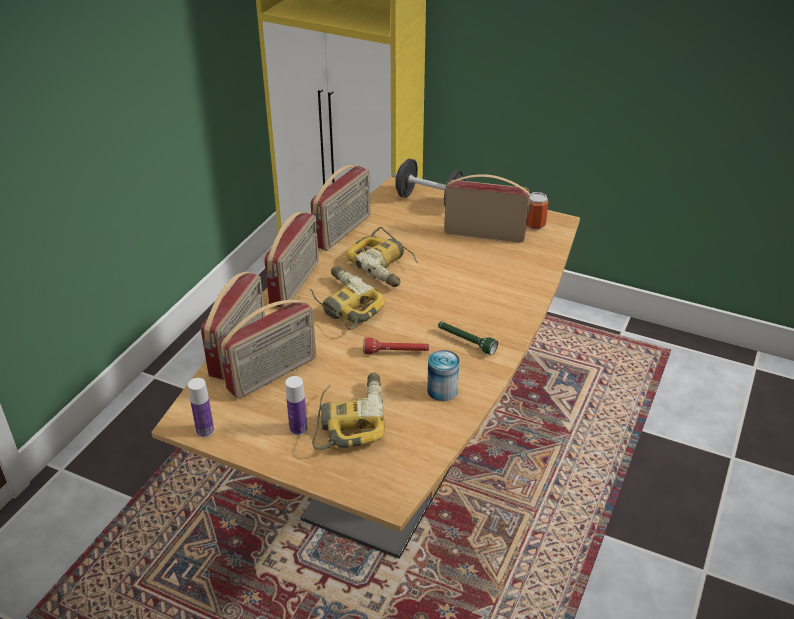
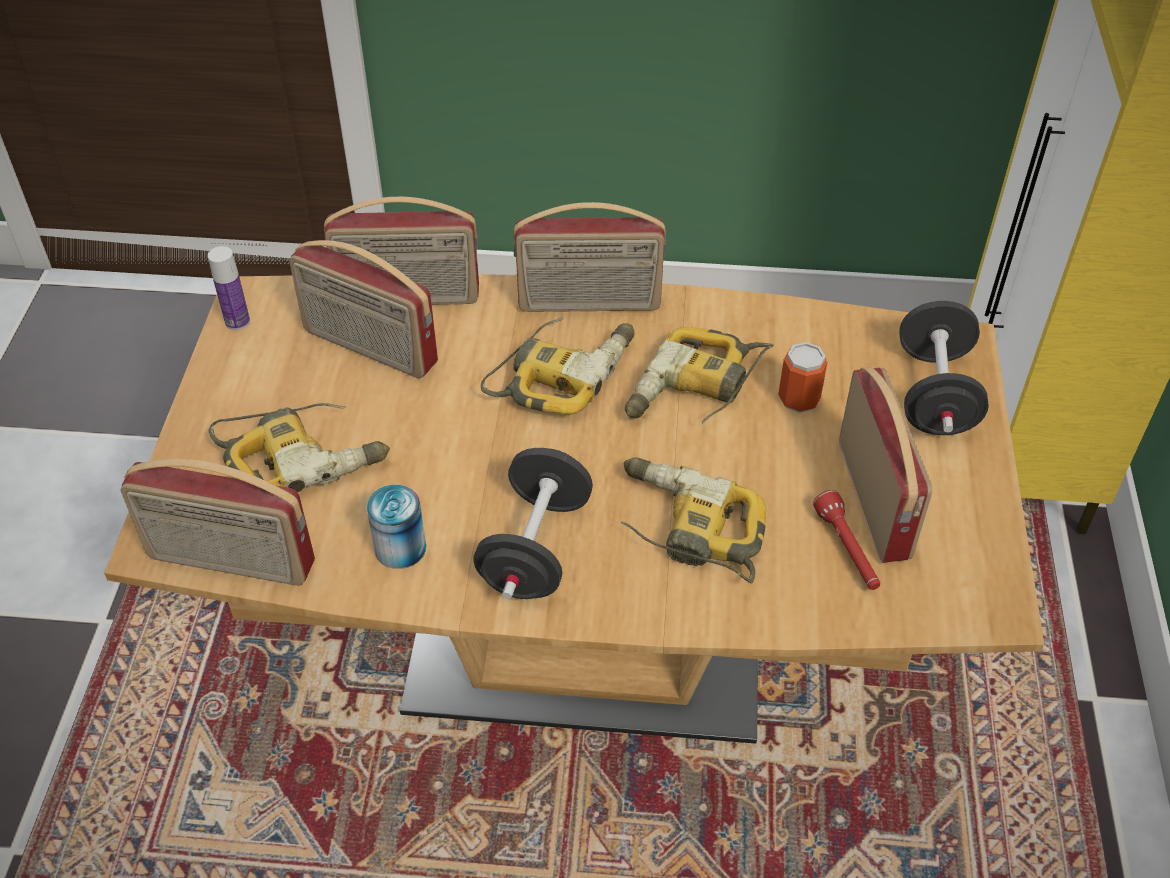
camera: 70 degrees right, 10 degrees up
(298, 428) = (266, 409): bottle -> none
(343, 231) = (762, 313): radio -> radio (230, 562)
(396, 352) = (471, 467): red flashlight -> red flashlight (847, 550)
(466, 342) = (535, 549): green flashlight -> black dumbbell
(476, 291) = (686, 529): none -> power drill
(534, 224) = (960, 571): can -> can (798, 399)

